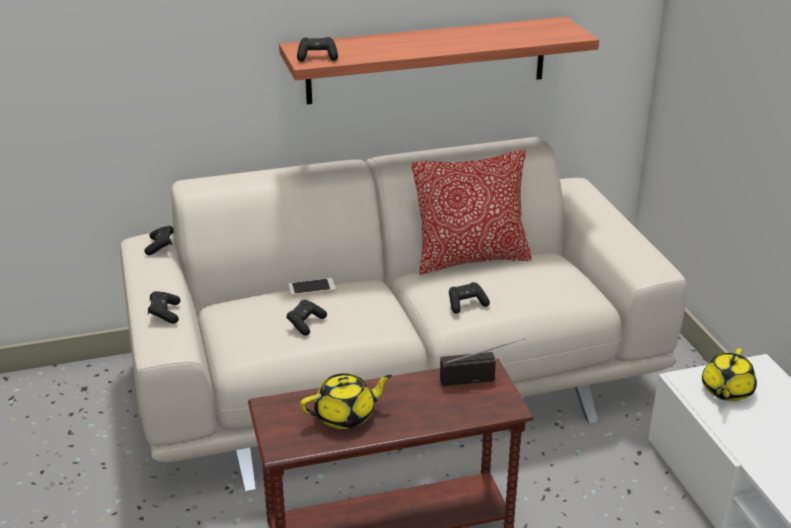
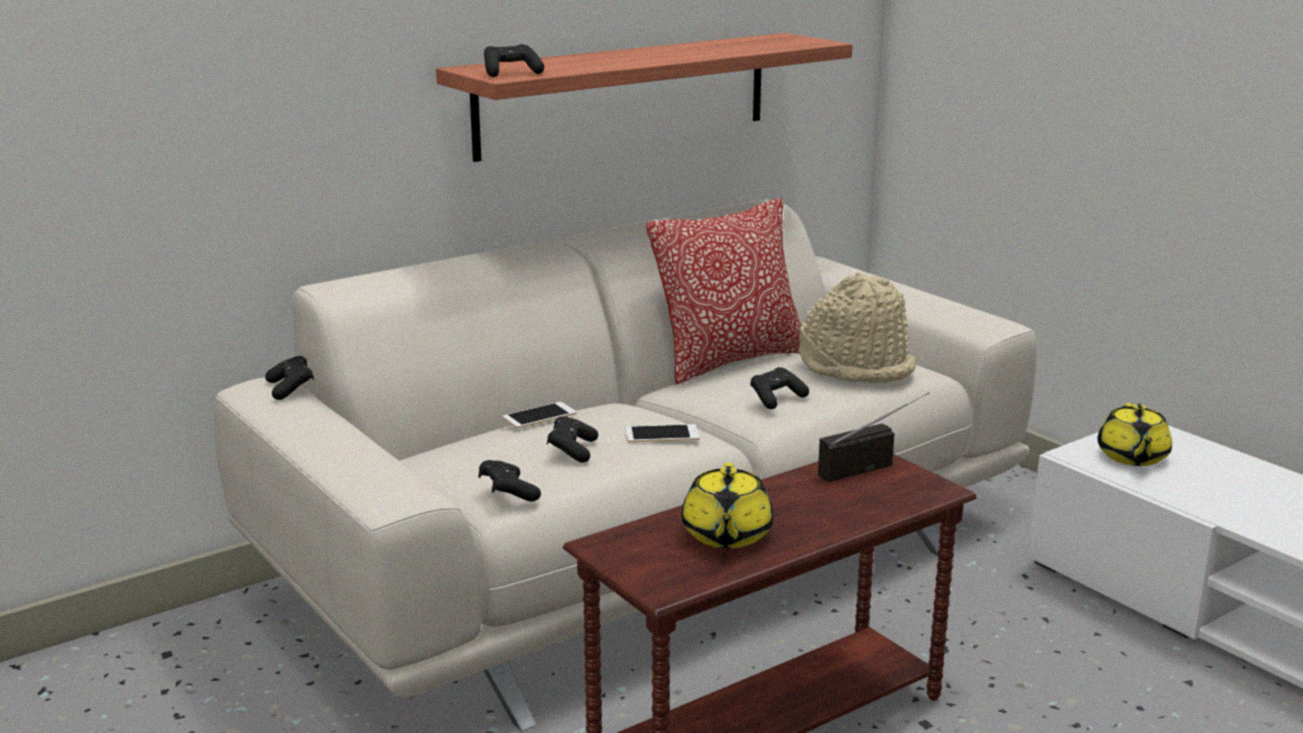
camera: 20 degrees left, 10 degrees down
(164, 314) = (364, 458): black game controller -> black game controller (508, 493)
(346, 415) = (726, 535): yellow teapot -> yellow teapot turned 135 degrees clockwise
(370, 321) = (662, 434): none -> phone
(544, 285) = (857, 366): none -> beige hat

